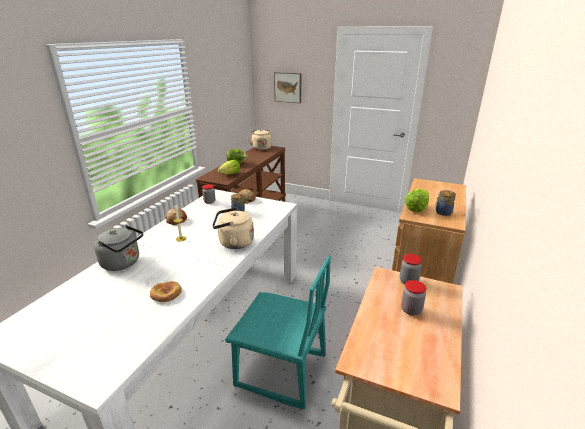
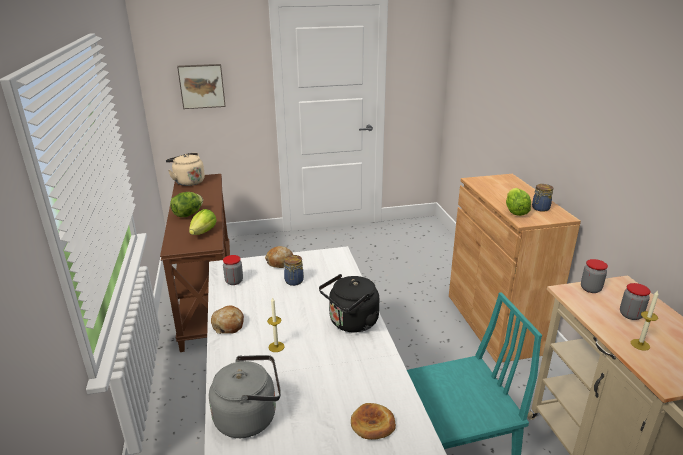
camera: 35 degrees left, 0 degrees up
(234, 243) = (351, 323): beige kettle -> black kettle
(381, 330) = (640, 344): none -> candle

